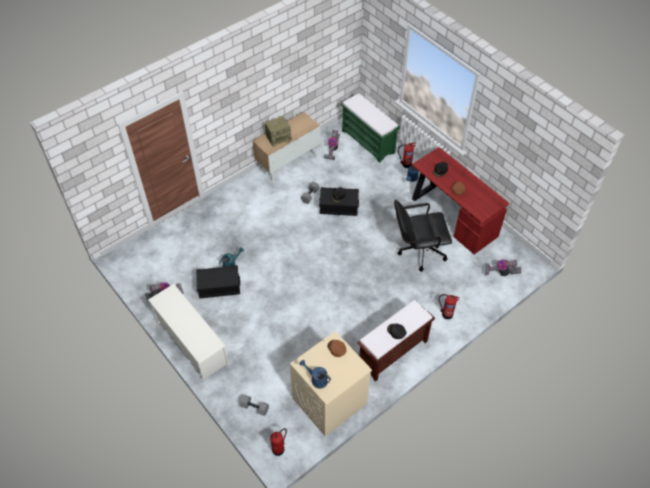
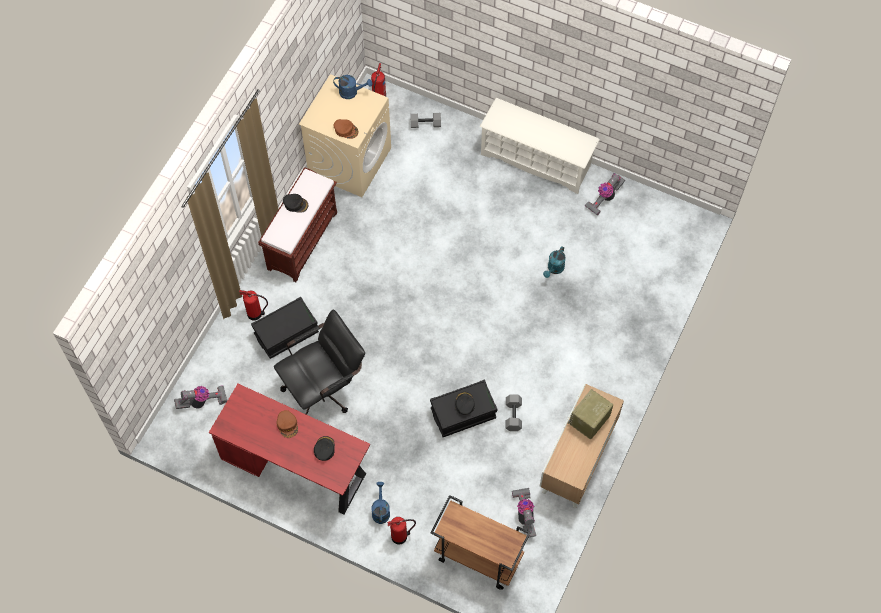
camera: 155 degrees right, 10 degrees up
(219, 287) = (549, 234): black storage box -> black storage box (286, 333)
(368, 142) = (477, 557): green bench -> brown cart

